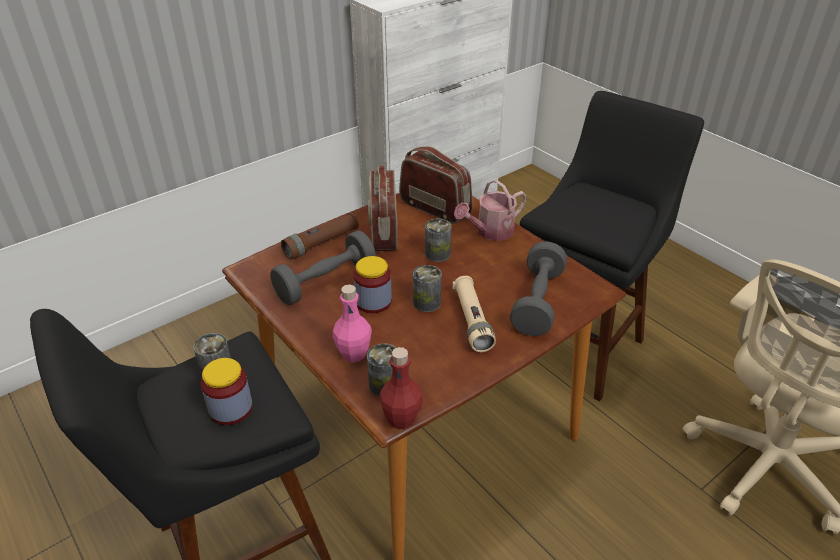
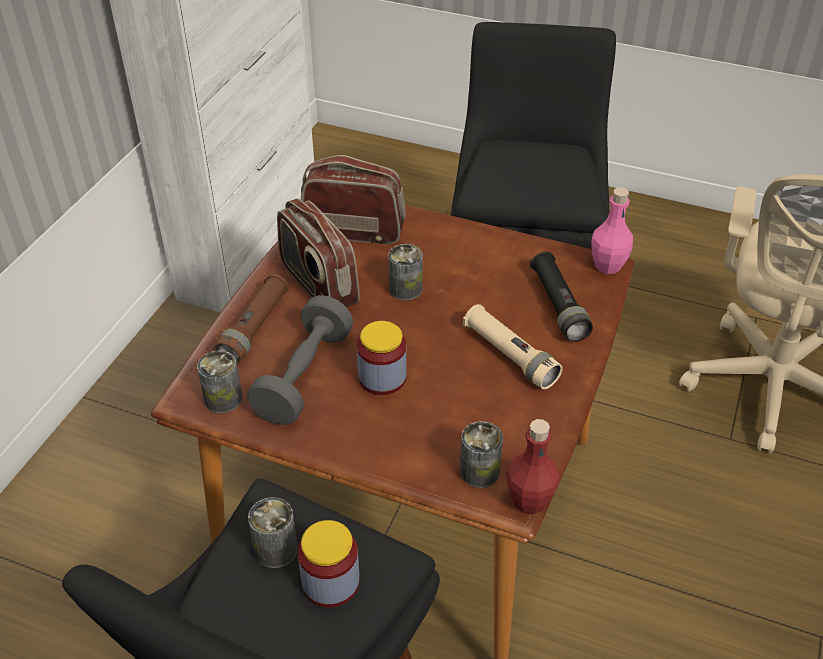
camera: 30 degrees left, 5 degrees up
(353, 354) = (414, 451): pink bottle -> pink bottle (607, 266)
(427, 303) = (443, 354): can -> can (223, 399)
(490, 232) = (442, 239): watering can -> none
(537, 302) = (558, 306): grey dumbbell -> black flashlight

